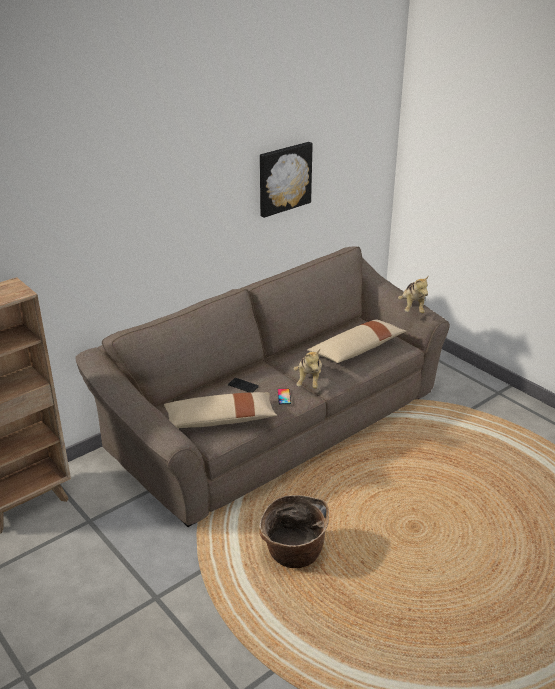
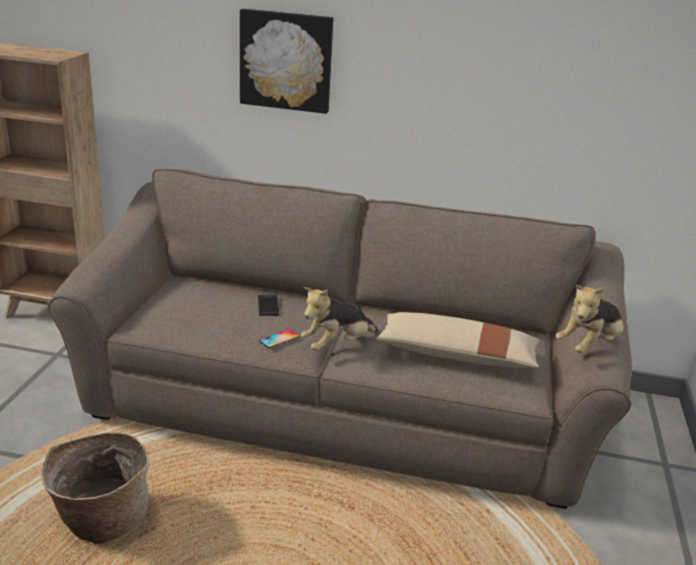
camera: 50 degrees right, 5 degrees down
(220, 420) = (184, 316): beige pillow -> none
(284, 178) = (500, 73): picture -> picture (286, 60)

